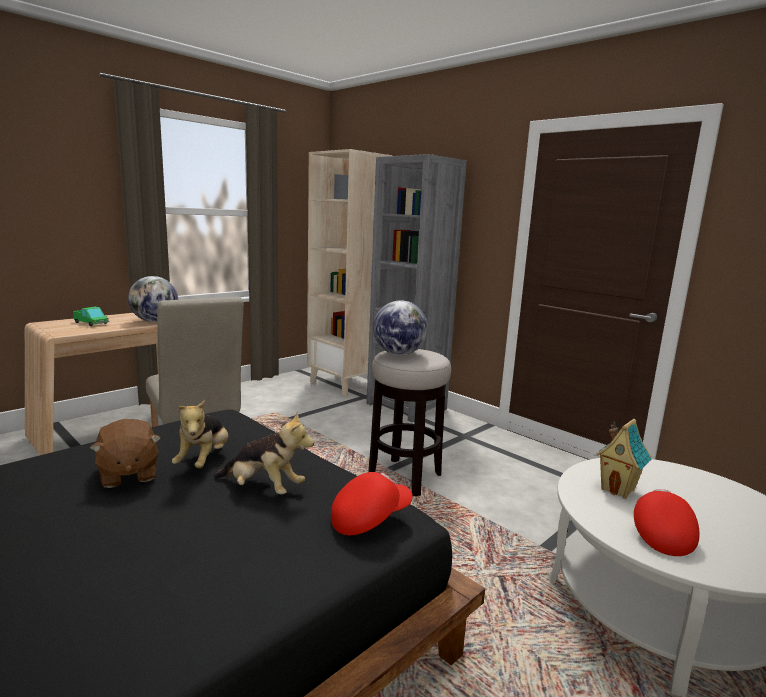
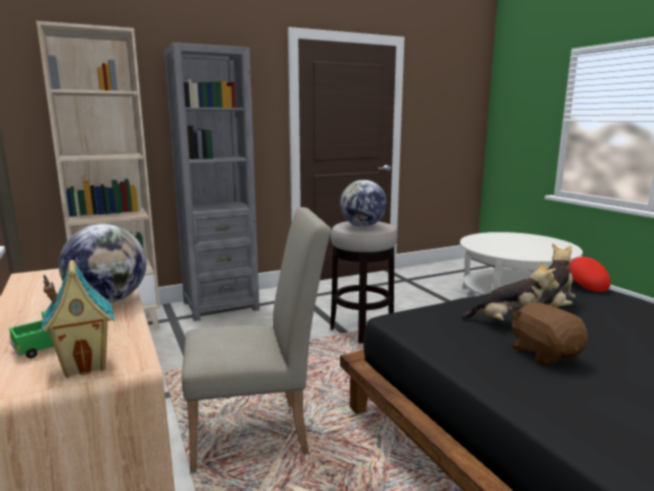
camera: 70 degrees left, 0 degrees up
(128, 474) = (544, 354): brown plush toy -> brown plush toy turned 105 degrees counterclockwise
(618, 489) = (501, 248): toy house -> toy house (86, 365)
(659, 534) = (543, 251): red cap -> none

